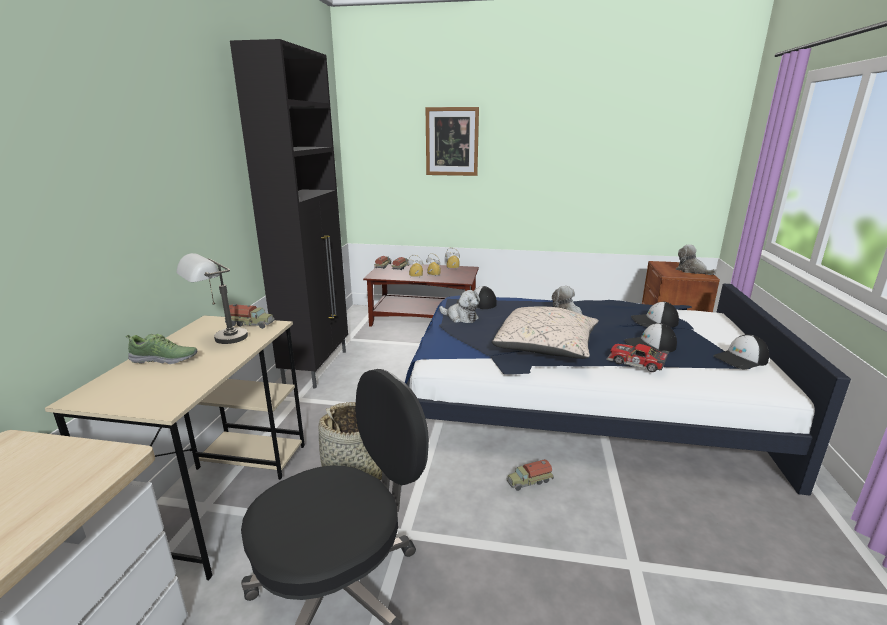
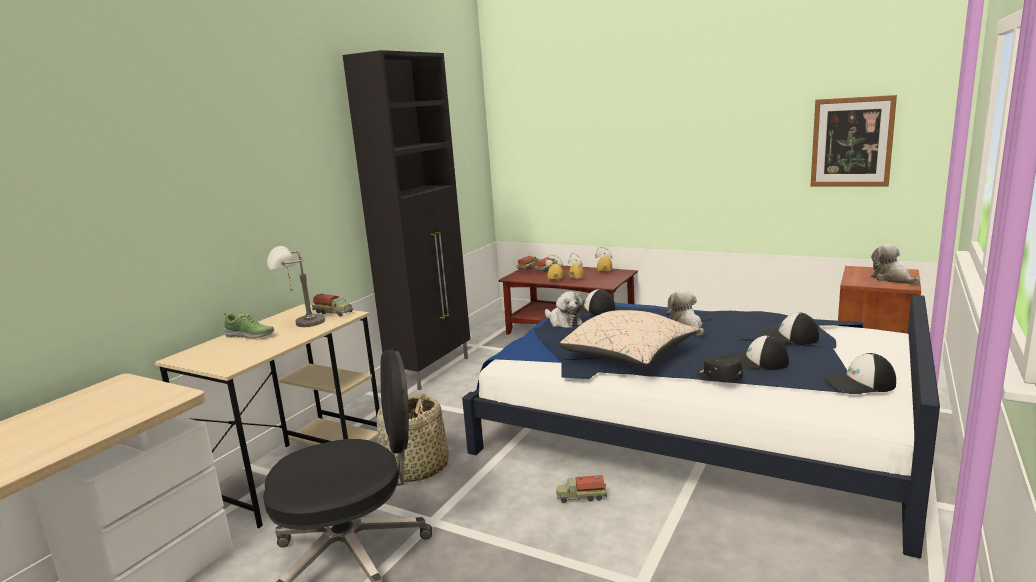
camera: 20 degrees right, 5 degrees down
(452, 142) = (602, 126): picture -> picture (851, 142)
(635, 363) = (718, 378): toy car -> black cap

